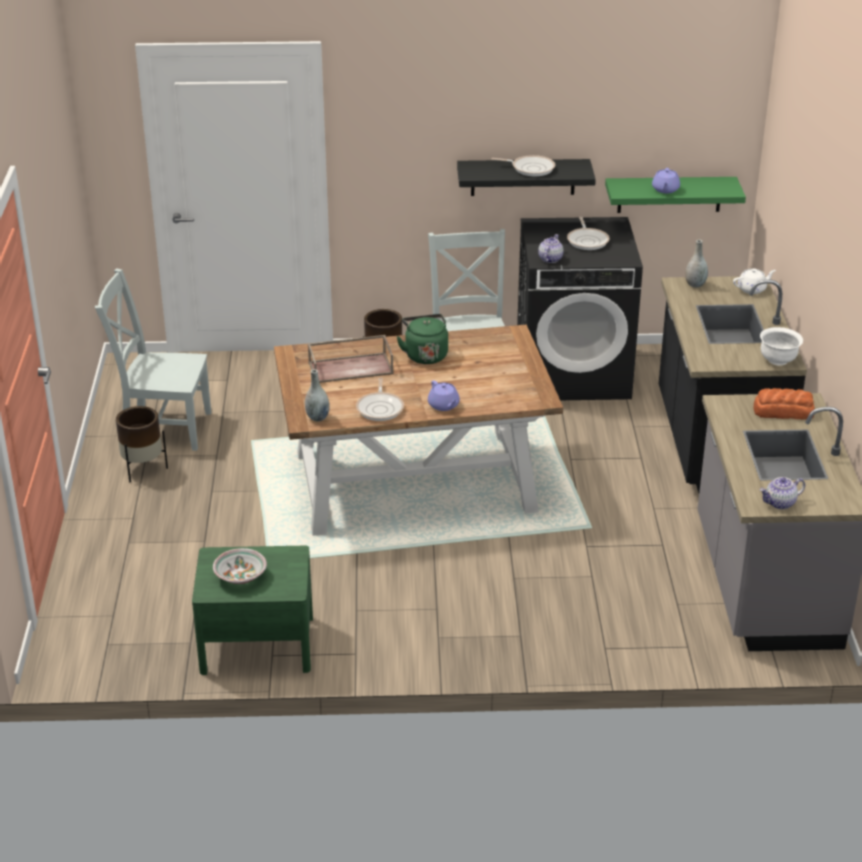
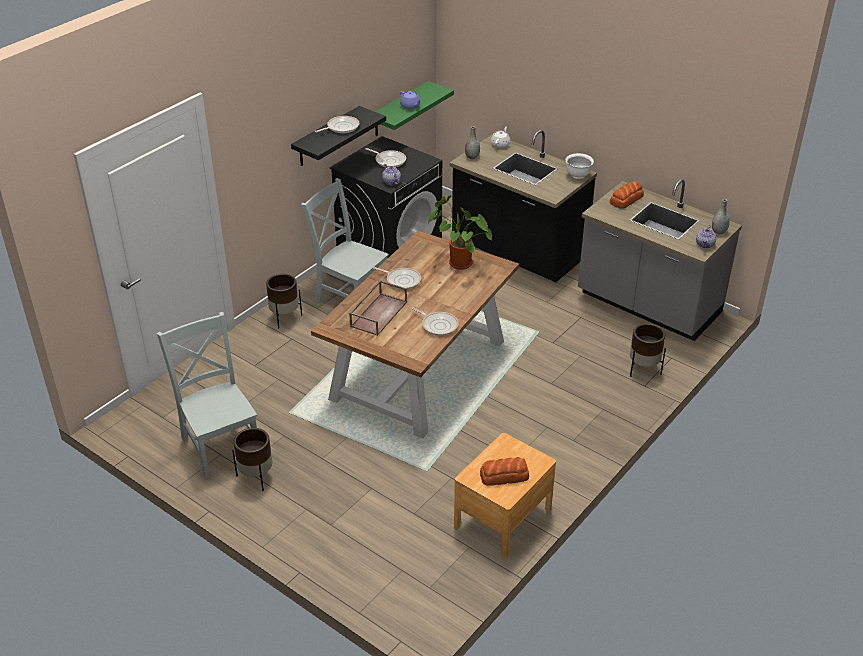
camera: 50 degrees left, 5 degrees up
(162, 428) = (220, 445): grey chair -> grey chair turned 105 degrees clockwise
(240, 577) = (505, 476): bowl -> bread
(257, 644) = (503, 517): green nightstand -> brown nightstand
(317, 417) = (418, 353): grey vase -> grey vase (718, 232)
(425, 355) = (402, 280): green kettle -> frying pan
(444, 405) = (465, 301): purple teapot -> none
(503, 372) = (457, 263): none -> potted plant
(633, 634) = (643, 369): none -> brown planter

